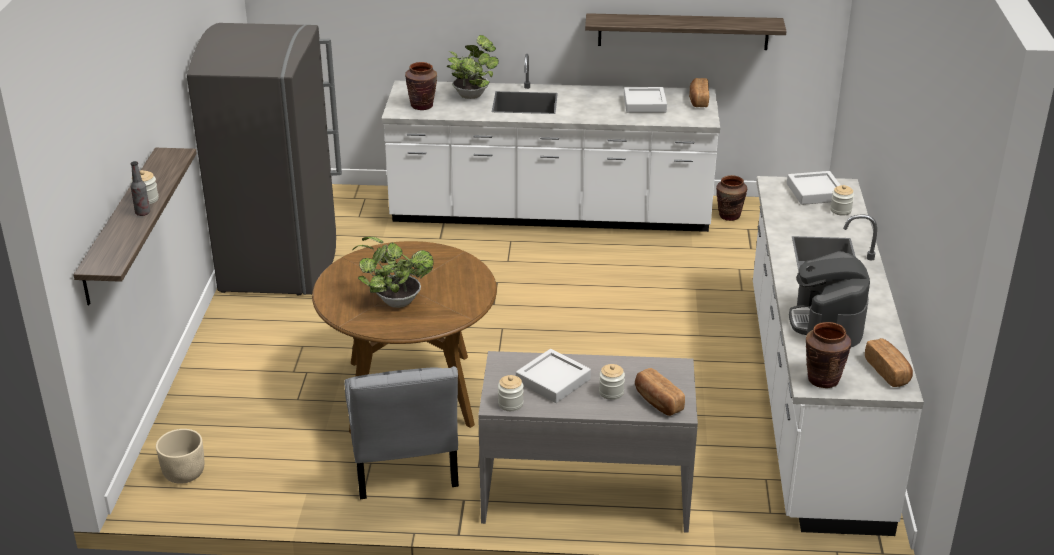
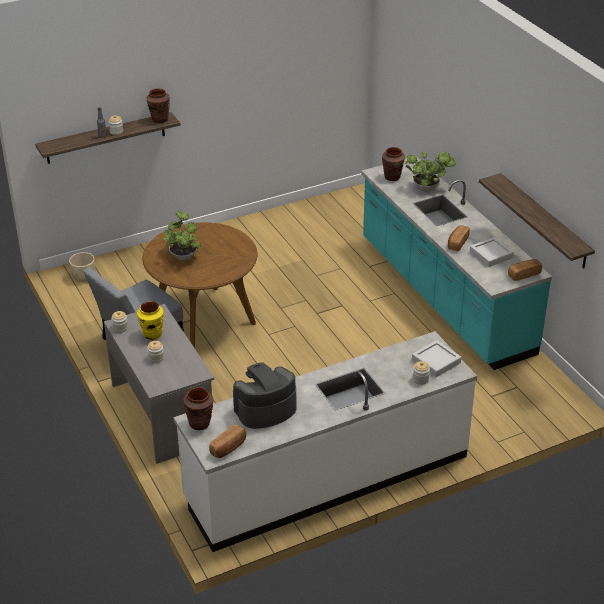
camera: 60 degrees right, 5 degrees up
(281, 262) = (288, 224): grey fridge -> none
(550, 213) = (444, 296): white counter -> turquoise counter
(553, 380) = (152, 334): grey tray -> yellow vase
(657, 401) = (159, 377): bread -> bread (457, 243)
(729, 216) = (526, 373): brown vase -> brown vase (160, 119)

